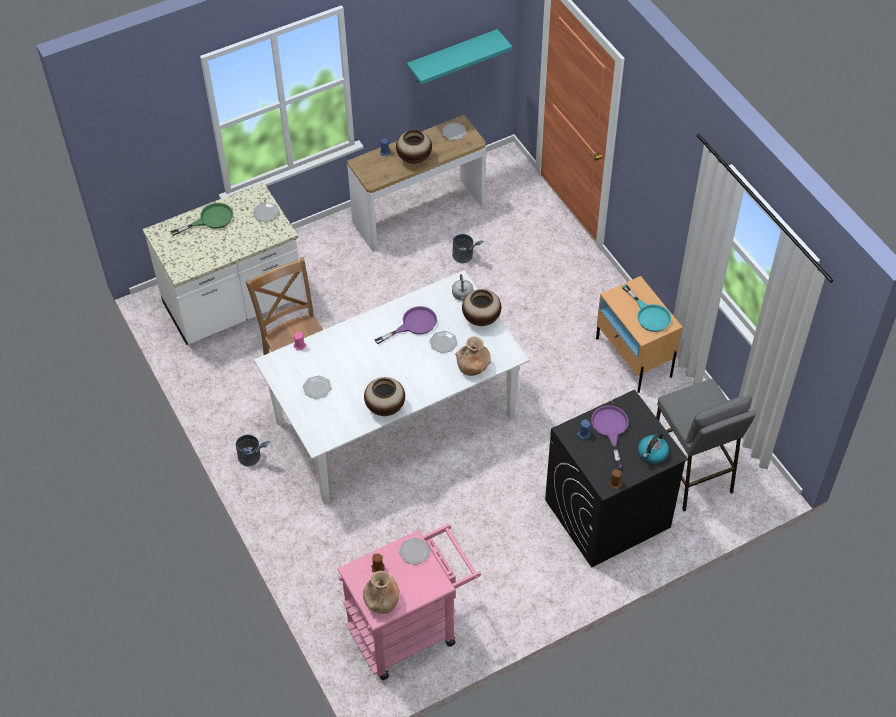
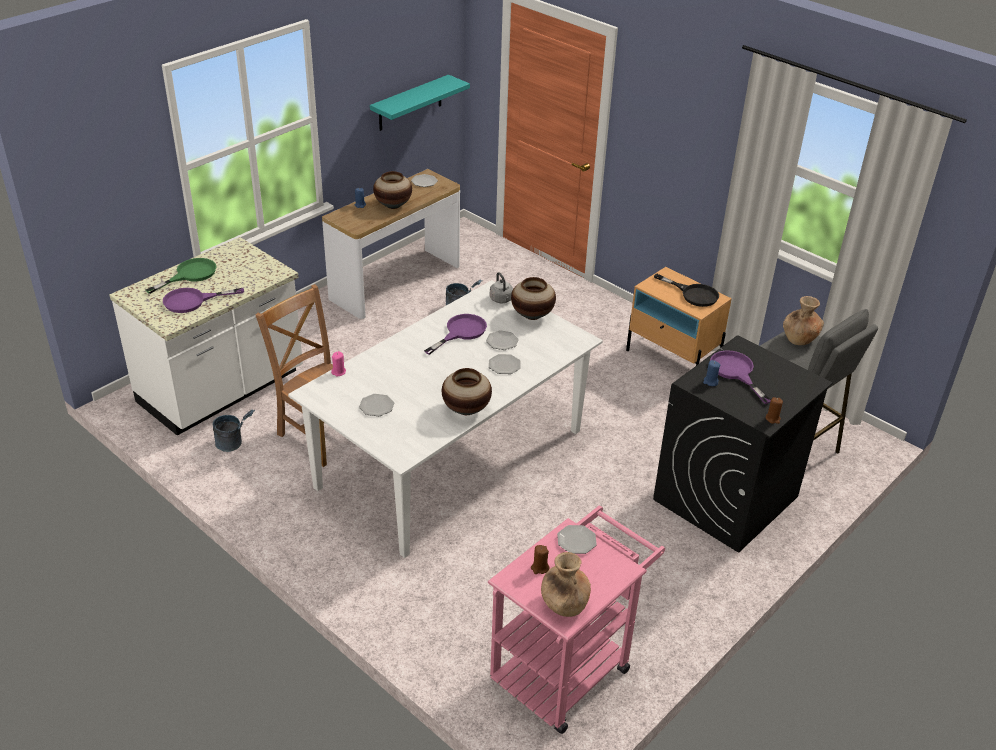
camera: 20 degrees left, 15 degrees down
(204, 250) = (192, 301): none -> purple frying pan
(253, 458) = (298, 529): grey bucket -> grey bucket (234, 443)
(266, 213) = (254, 260): plate -> plate (504, 365)
(473, 367) = (547, 356): brown vase -> brown vase (799, 338)
(649, 315) = (693, 294): turquoise frying pan -> black frying pan
(652, 453) = (793, 385): kettle -> none

